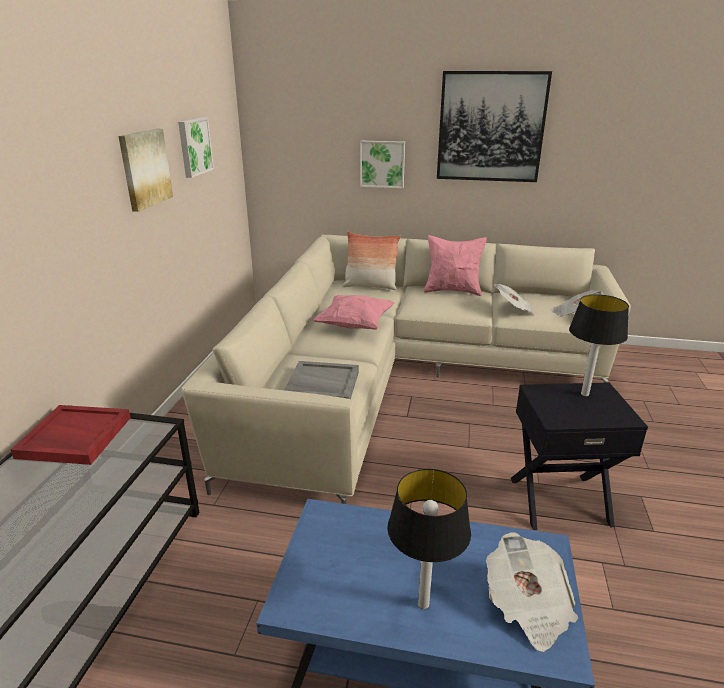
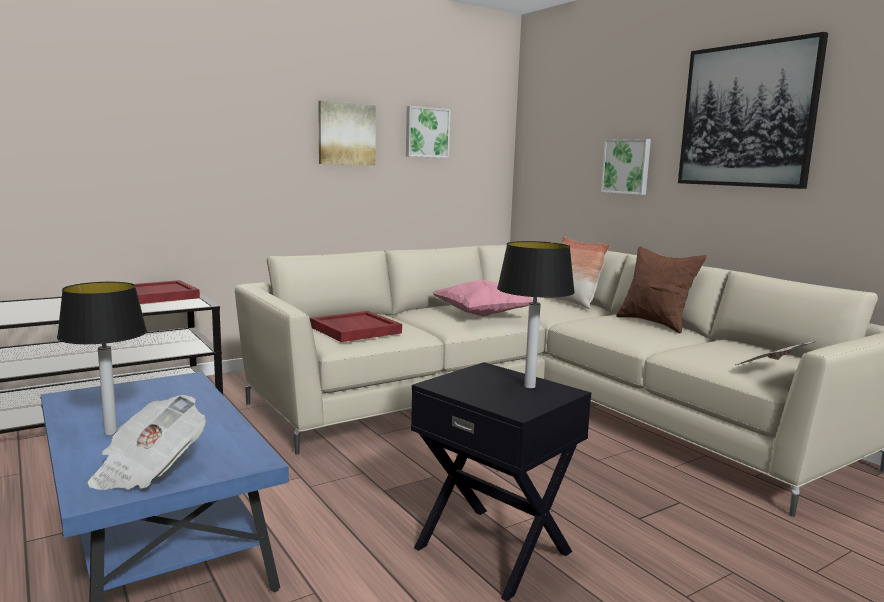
camera: 45 degrees right, 15 degrees down
(321, 386) = (354, 330): grey tray -> red tray
(452, 291) = (655, 323): pink pillow -> brown pillow
(514, 309) = (692, 349): newspaper -> none

